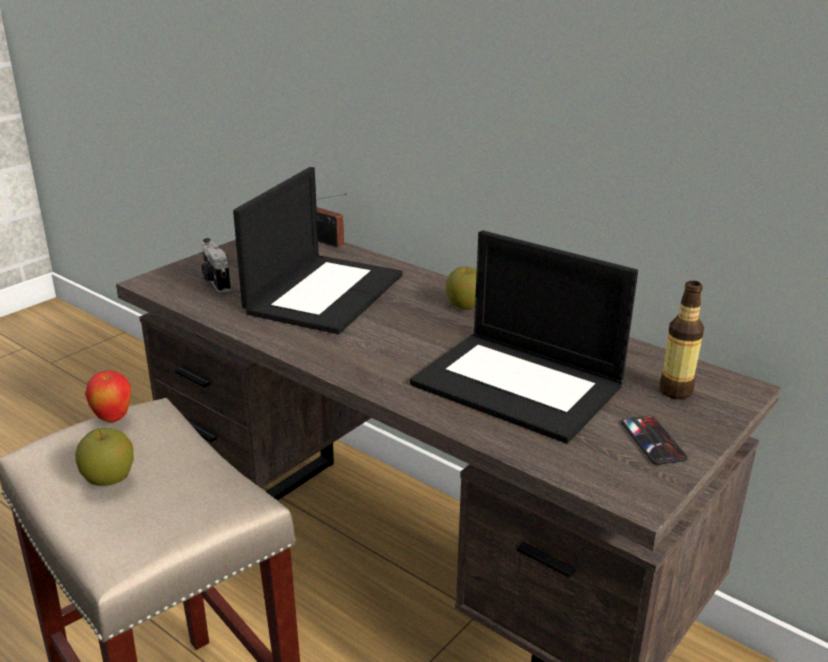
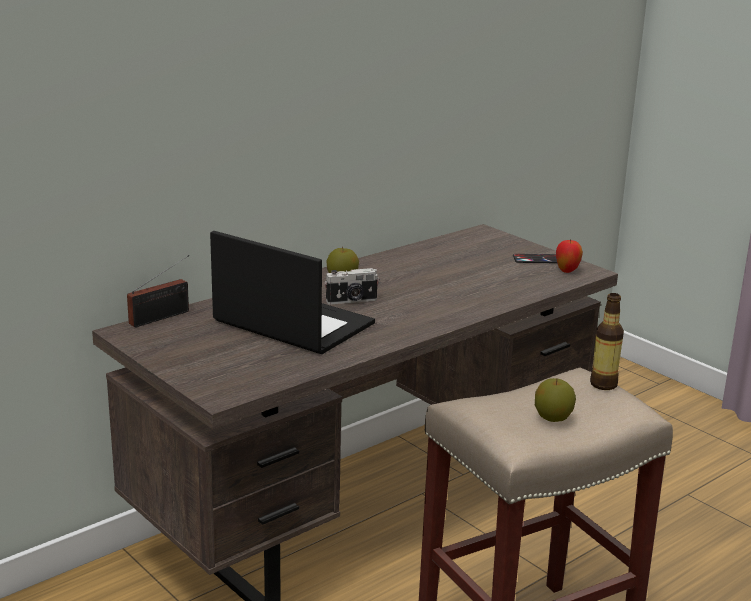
camera: 80 degrees left, 5 degrees down
(113, 418) = (477, 414): apple -> apple (567, 271)
(215, 281) = (238, 365): camera -> camera (352, 301)
(520, 385) = (467, 279): laptop -> none
(675, 391) = (483, 245): bottle -> bottle (603, 384)

